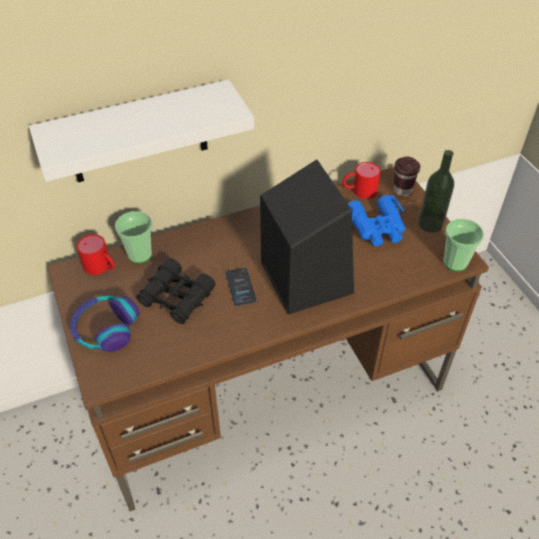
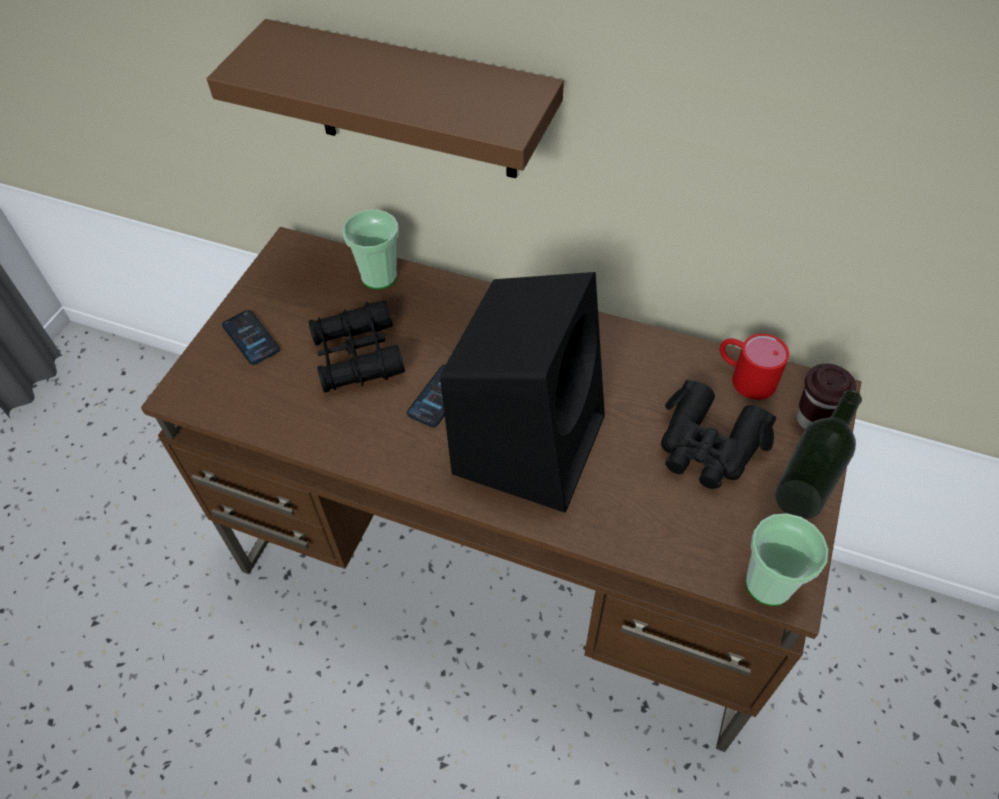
camera: 45 degrees right, 5 degrees up
(101, 267) = (326, 264): red mug -> none
(105, 329) = (251, 338): headphones -> phone
(138, 133) = (414, 103): white shelf -> brown shelf
(377, 227) = (708, 446): blue binoculars -> black binoculars

